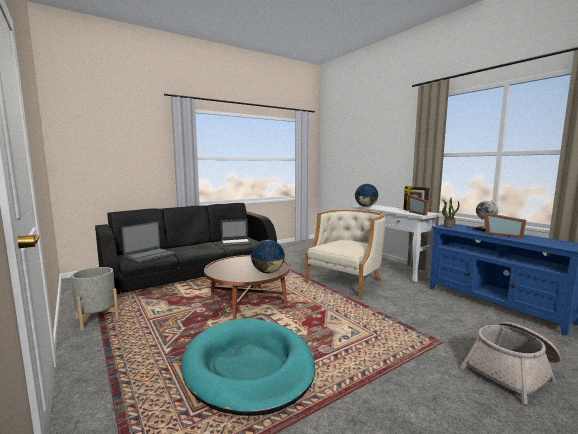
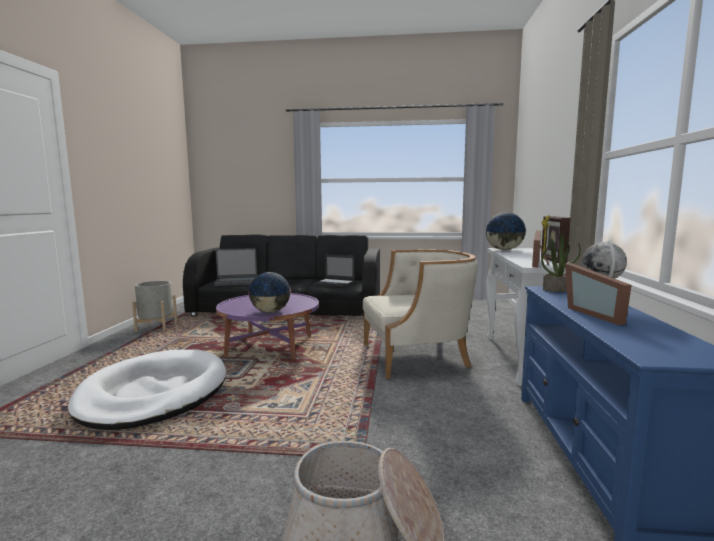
camera: 40 degrees right, 0 degrees up
(248, 302) = (270, 346): brown coffee table -> purple coffee table
(248, 367) = (154, 393): turquoise dog bed -> white dog bed

